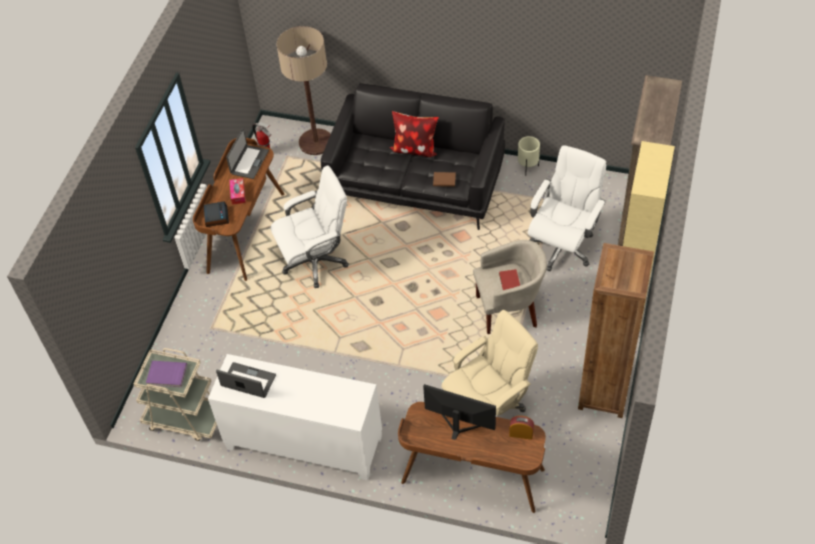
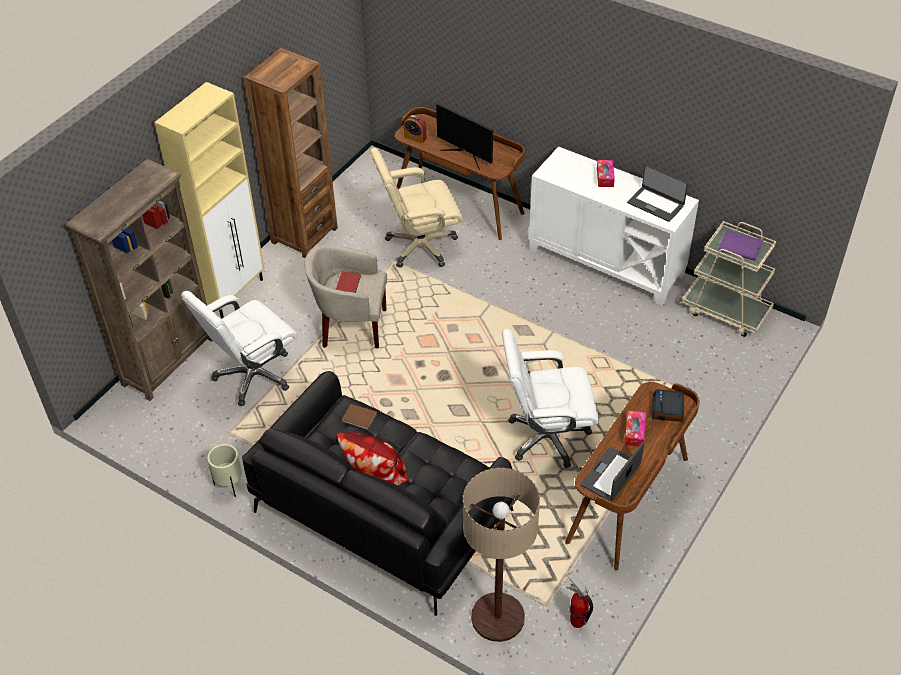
camera: 165 degrees left, 5 degrees down
(303, 401) = (605, 177): none -> tissue box

